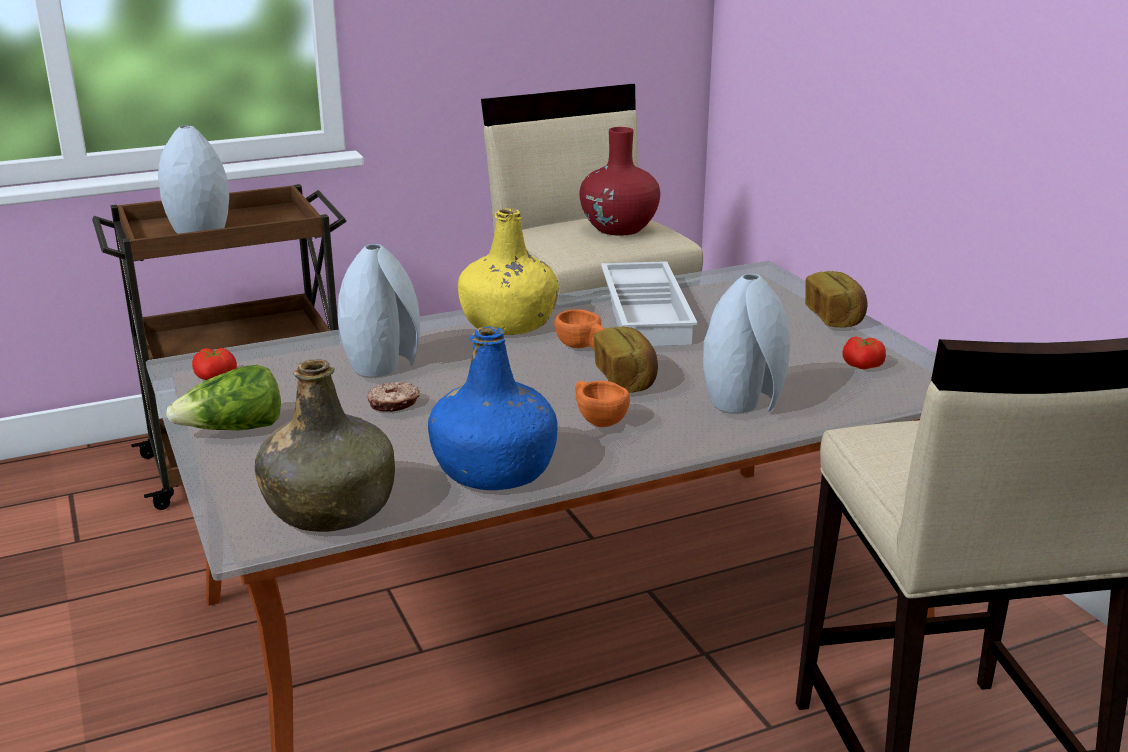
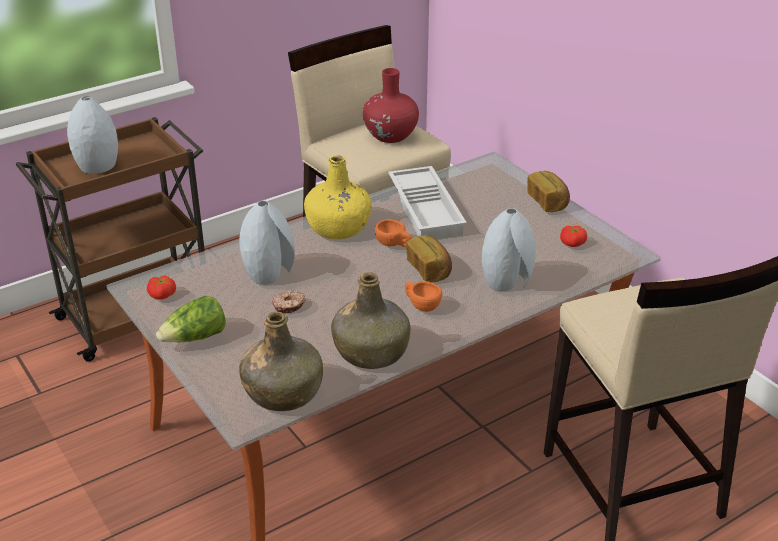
camera: 10 degrees left, 10 degrees up
(495, 470) = (371, 352): blue bottle -> green bottle

